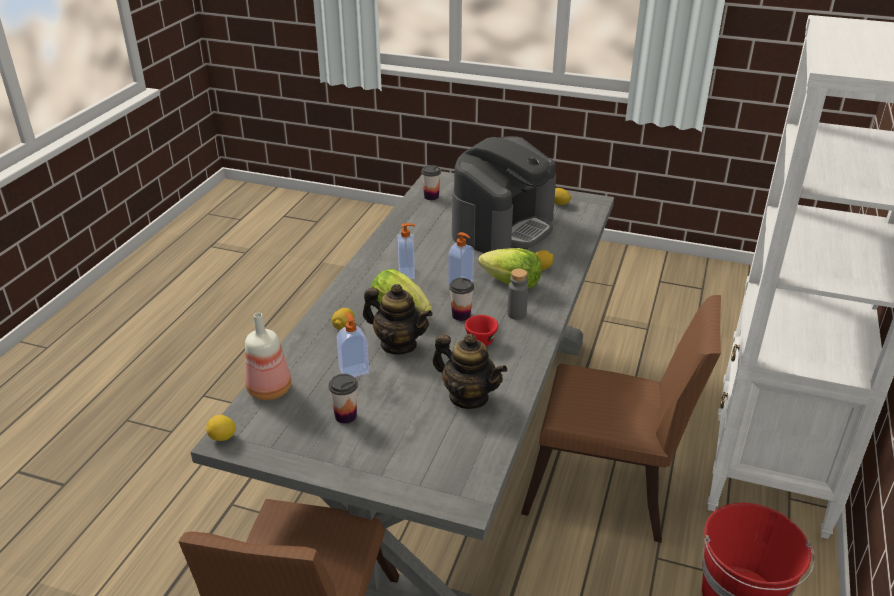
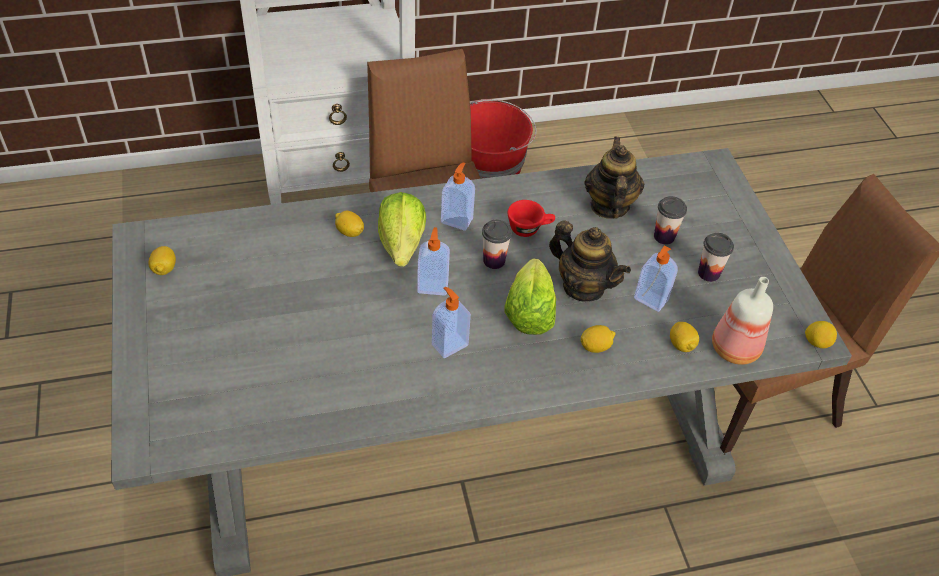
camera: 125 degrees left, 15 degrees up
(302, 365) = (681, 345): none -> lemon
(398, 344) = (583, 286): teapot -> teapot turned 135 degrees clockwise
(431, 196) = (219, 421): cup -> cup (664, 236)
(503, 227) = (270, 300): coffee machine -> none
(516, 314) = (457, 220): grey bottle -> soap dispenser

